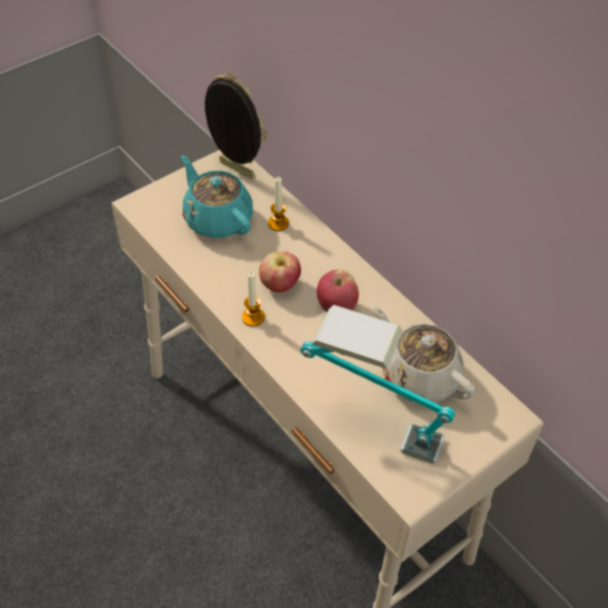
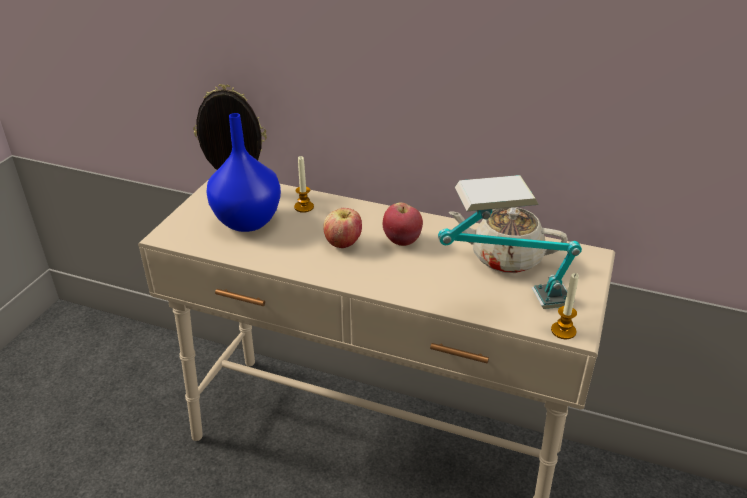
camera: 30 degrees left, 15 degrees down
(217, 218) = (249, 221): turquoise teapot -> blue vase
(253, 317) = (341, 272): candle -> candle (563, 331)

